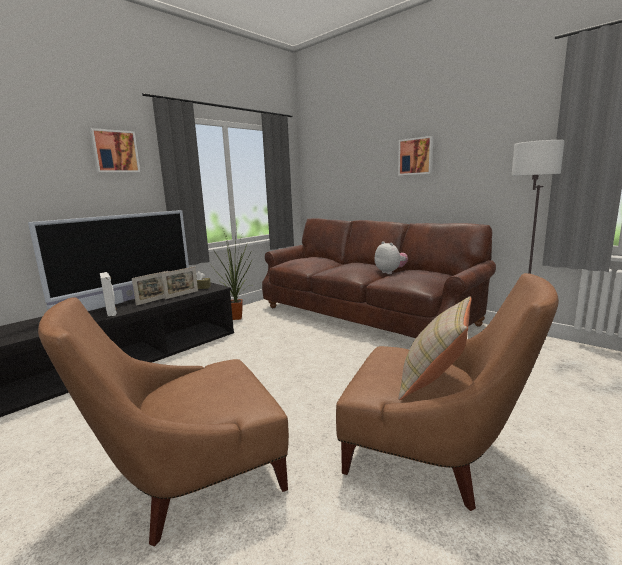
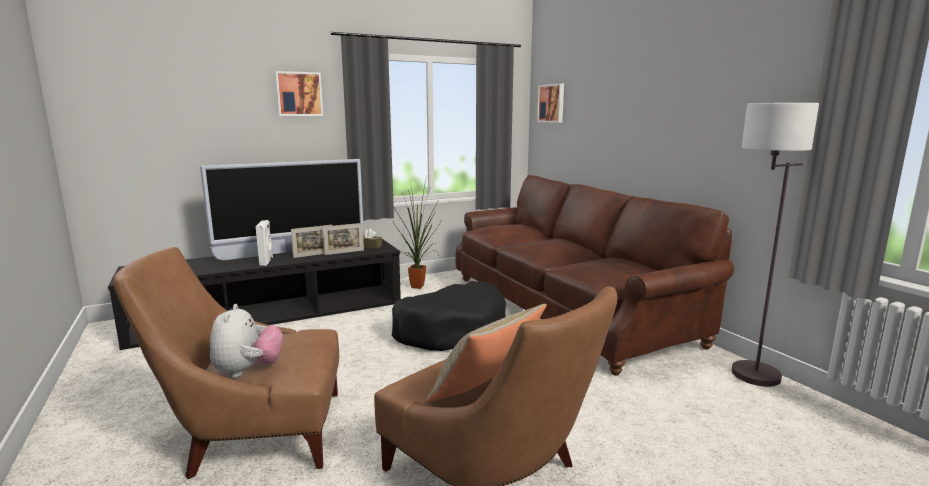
camera: 20 degrees right, 0 degrees up
(294, 346) = (450, 330): none -> black dog bed
(390, 272) = (592, 257): plush toy -> plush toy (248, 371)
(416, 156) = (653, 106): picture -> picture (552, 103)

